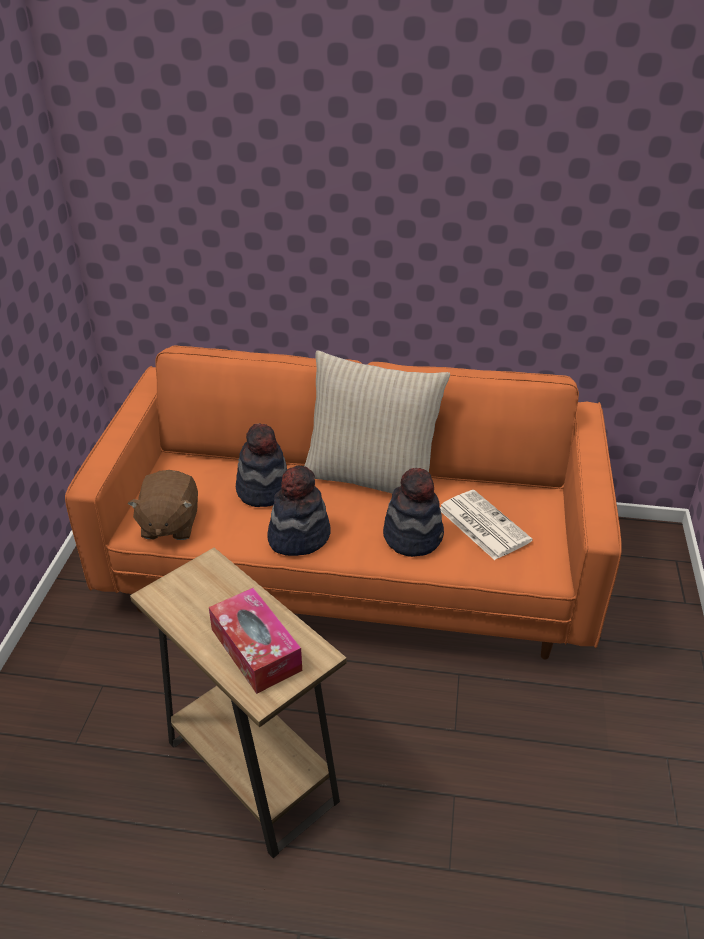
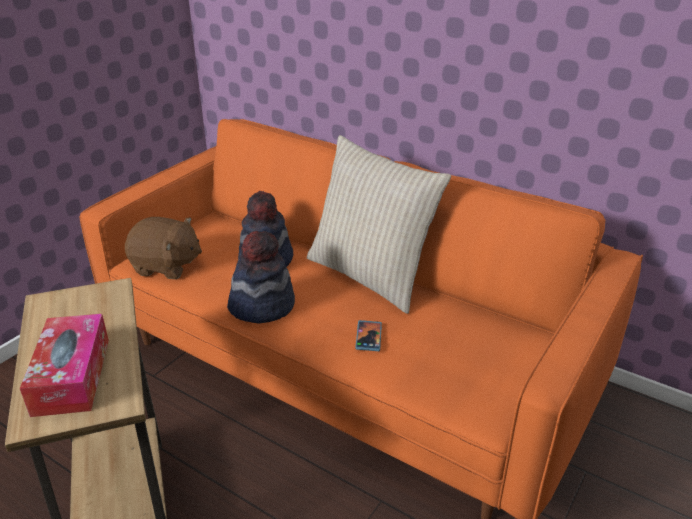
camera: 25 degrees right, 5 degrees down
(169, 524) = (166, 266): brown plush toy -> brown plush toy turned 105 degrees counterclockwise
(413, 536) = (368, 337): hat -> phone
(482, 524) = (448, 346): newspaper -> none

